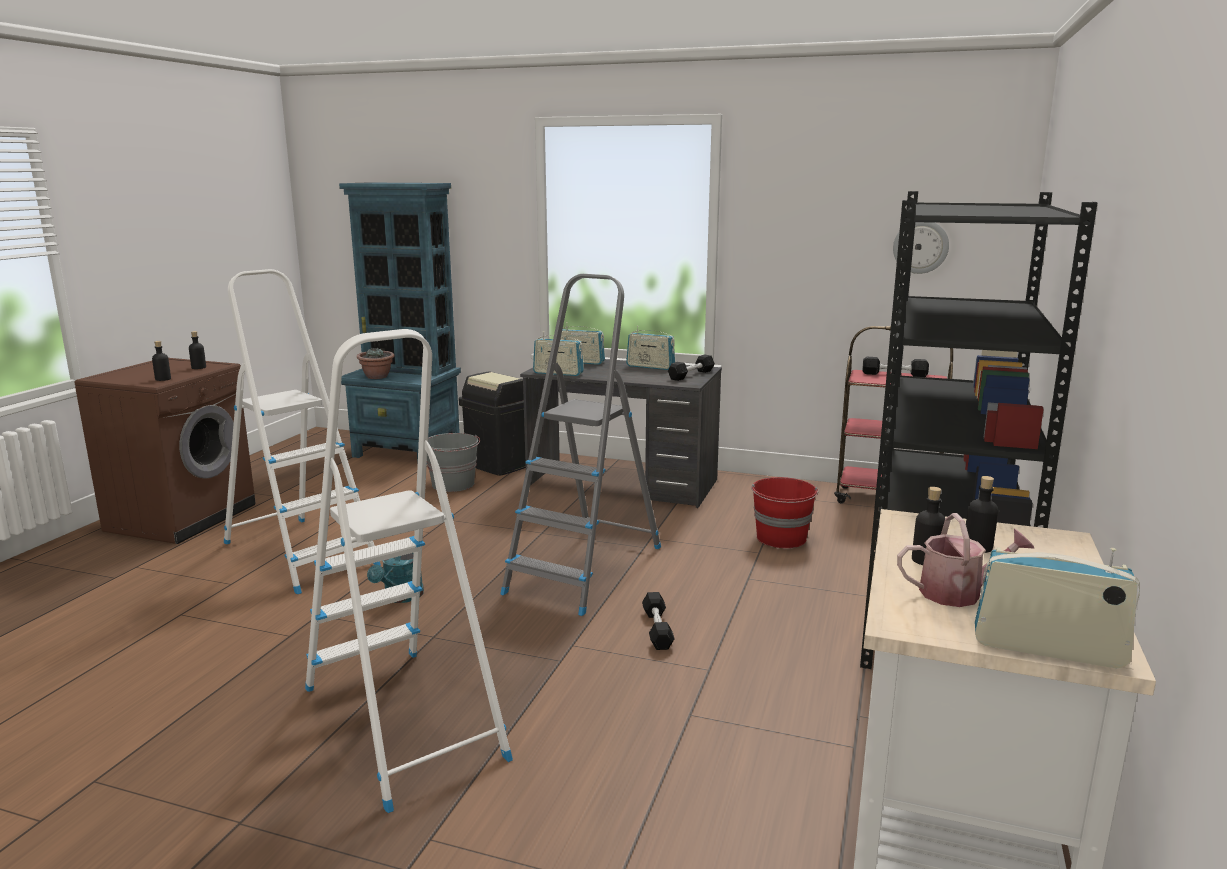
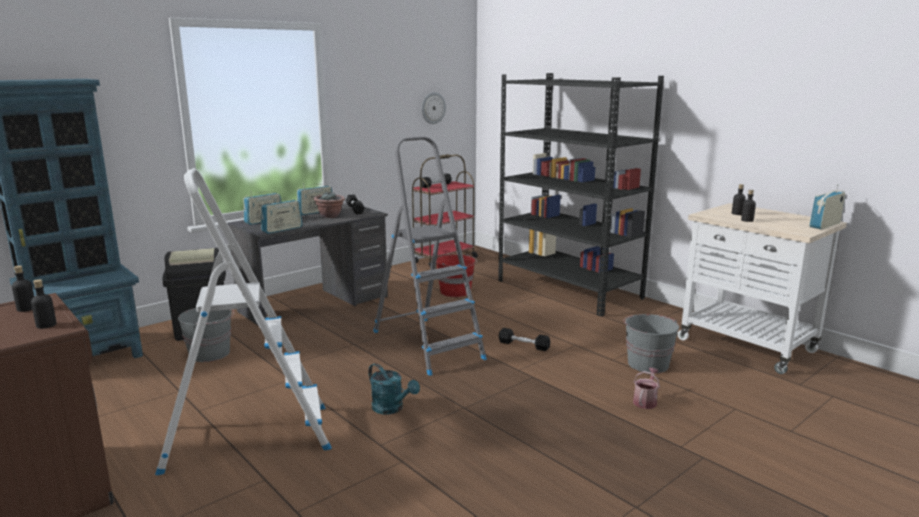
camera: 60 degrees left, 0 degrees up
(377, 377) = (69, 286): potted plant -> potted plant (330, 216)
(401, 720) = (559, 435): white step ladder -> none
(711, 752) = (647, 363): none -> grey bucket
(958, 593) = (779, 223): watering can -> watering can (645, 401)

